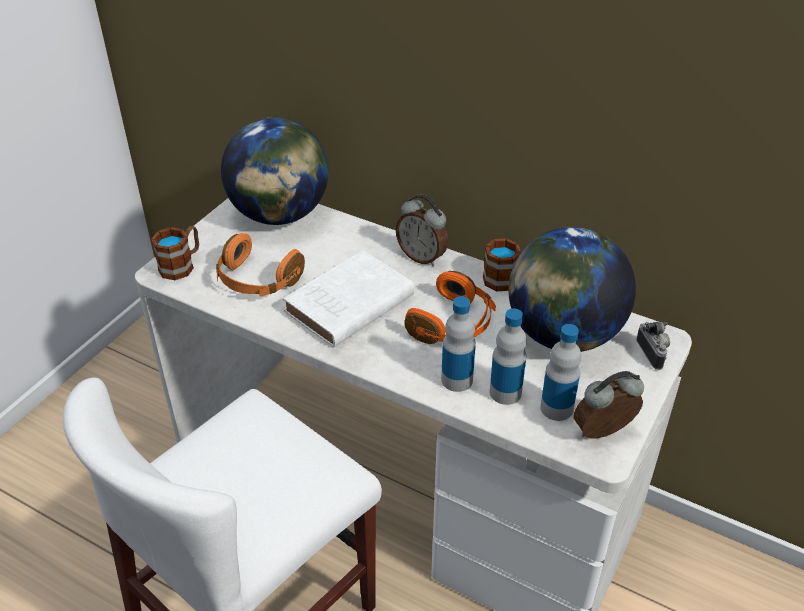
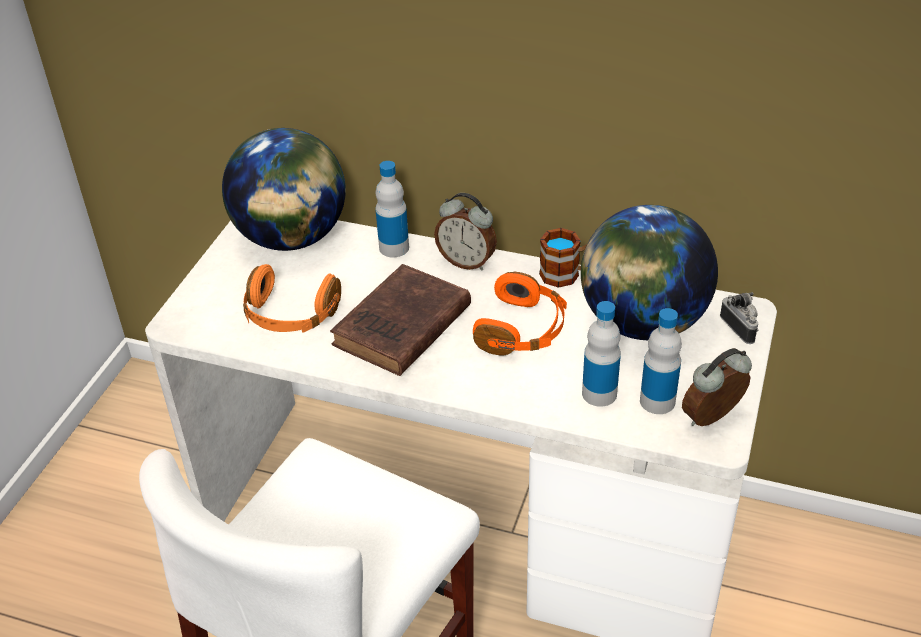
camera: 10 degrees left, 0 degrees up
(182, 265) = (197, 311): mug -> none
(346, 305) = (400, 328): white book -> brown book
(457, 380) = (544, 389): bottle -> bottle (394, 248)

